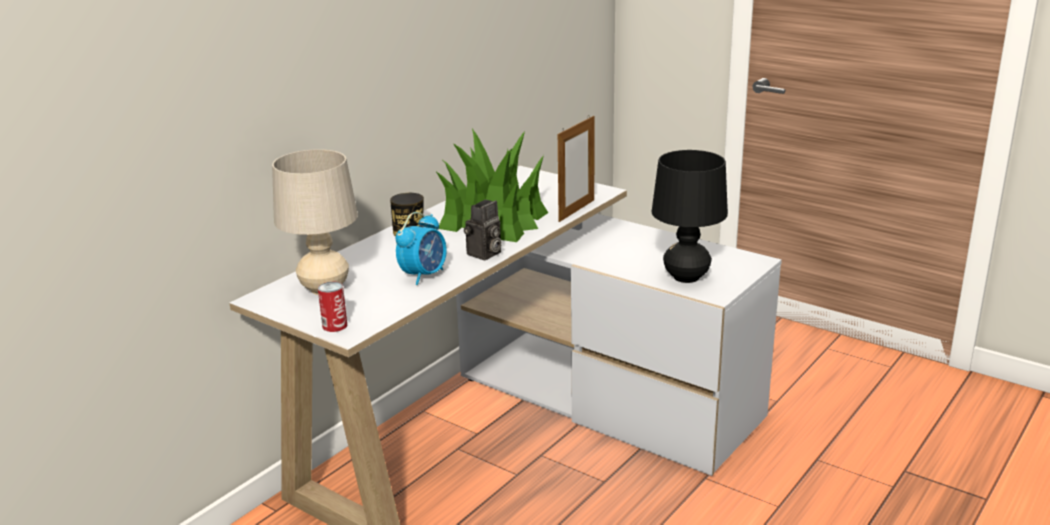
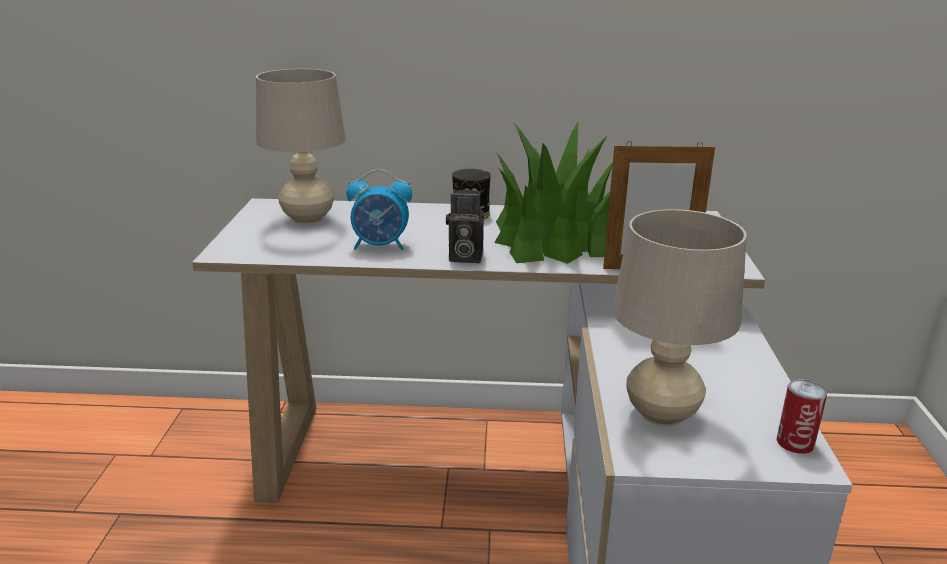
camera: 55 degrees right, 0 degrees up
(334, 326) = (235, 243): can -> can (795, 442)
(686, 277) = (661, 414): black table lamp -> beige table lamp

